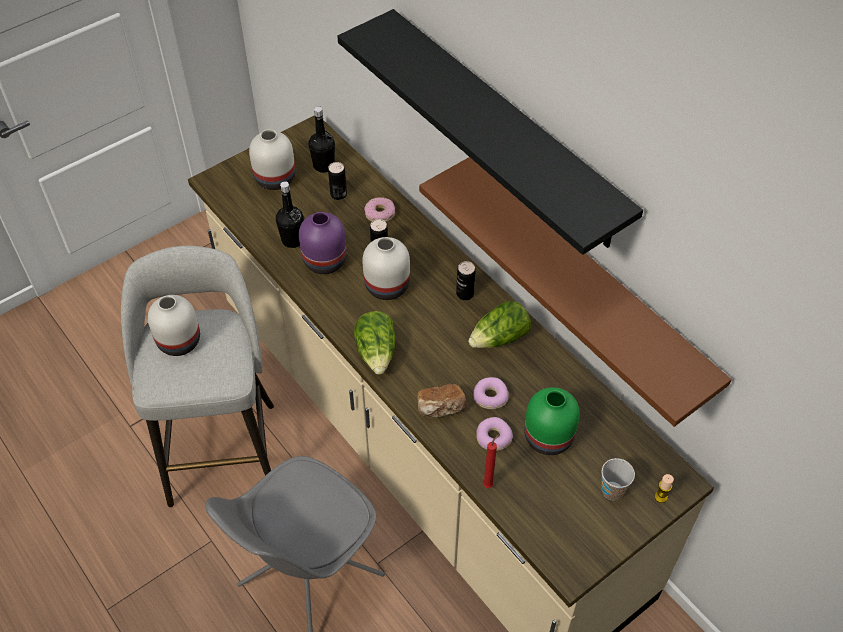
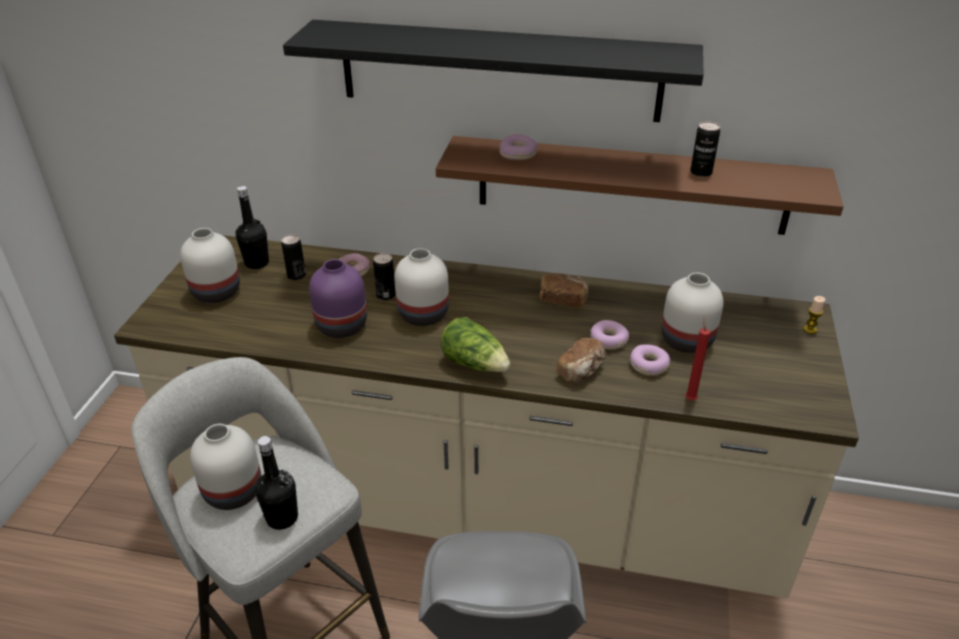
camera: 40 degrees left, 15 degrees down
(292, 240) = (290, 326): black bottle -> black bottle (282, 518)
(465, 294) = (496, 286): can -> can (701, 172)
(495, 205) = (518, 154): none -> donut
(499, 338) = (563, 300): lettuce -> bread
(547, 438) = (686, 341): green vase -> white vase
(612, 491) = (776, 346): cup -> none

